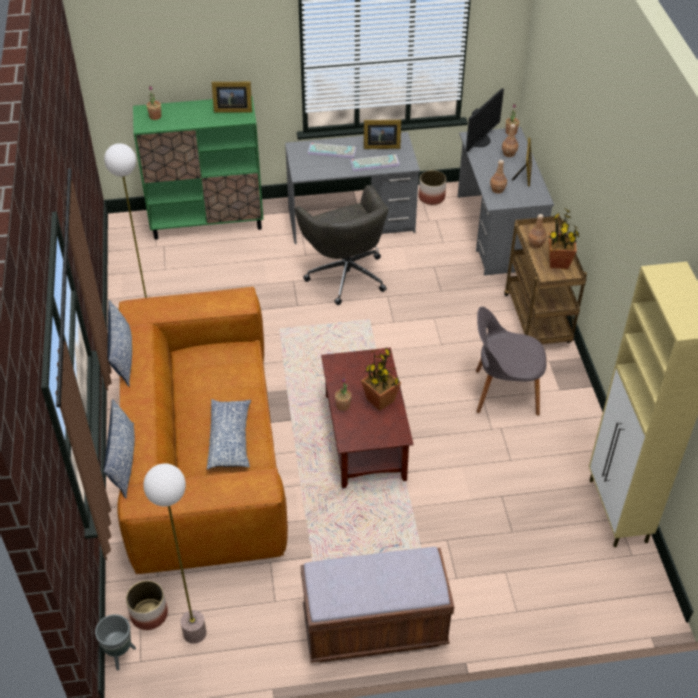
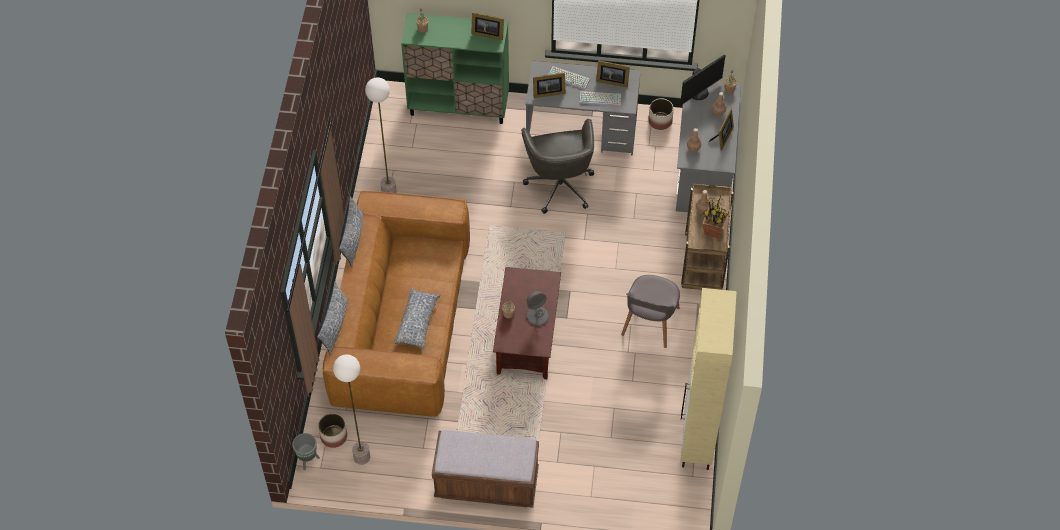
camera: 15 degrees right, 10 degrees up
(313, 167) = (547, 92): none -> picture frame
(380, 400) = (537, 316): potted plant -> grey table lamp
(504, 392) = (649, 323): grey chair -> grey chair turned 90 degrees counterclockwise

